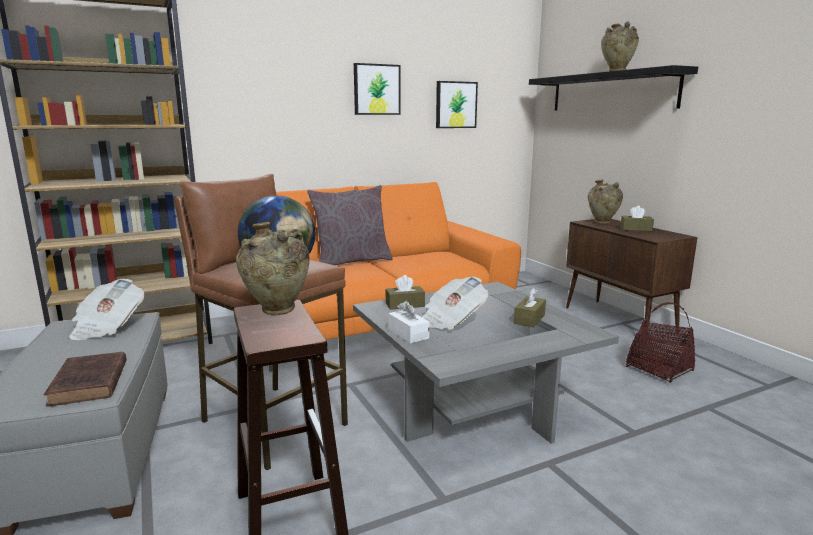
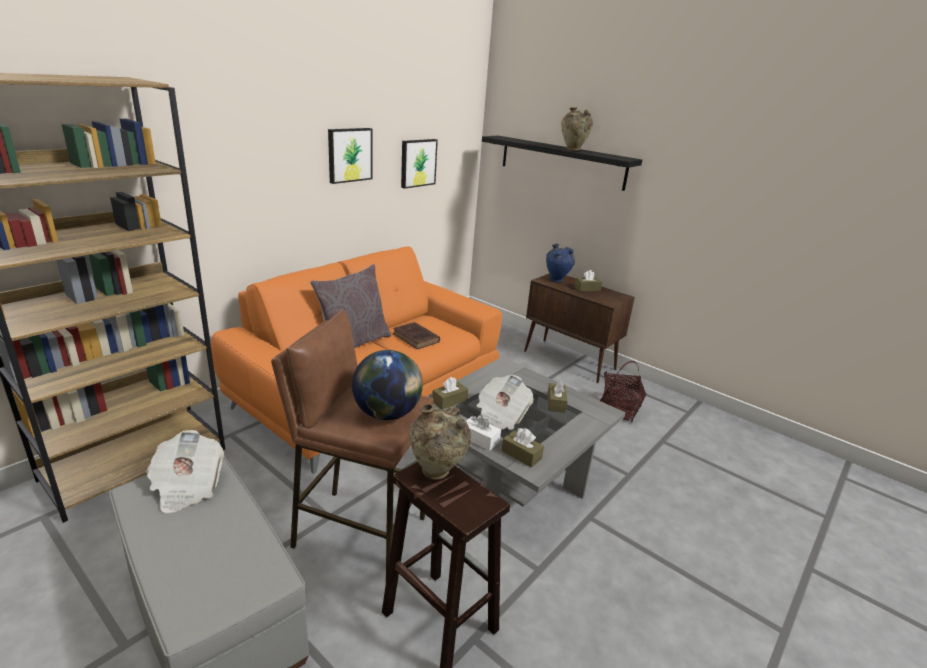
camera: 25 degrees left, 10 degrees up
(89, 384) = (253, 568): brown book -> brown book (417, 338)
(444, 351) = (521, 455): none -> brown tissue box
(602, 223) = (557, 280): beige vase -> blue vase

